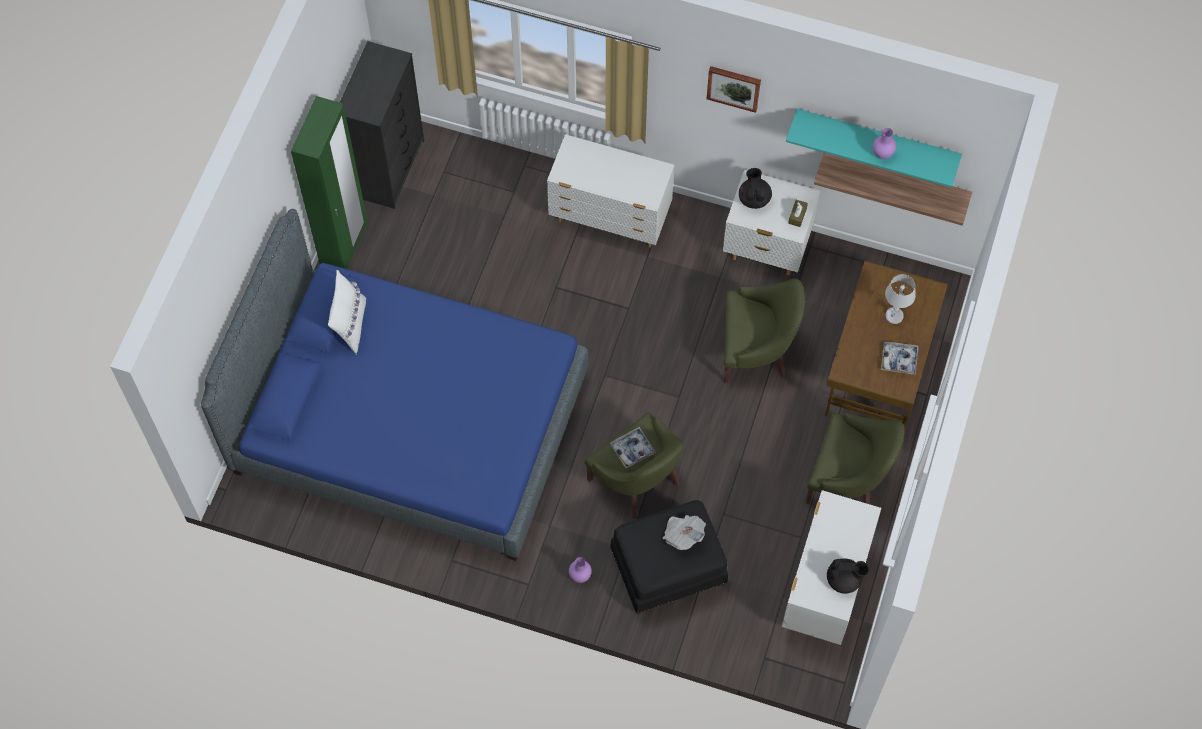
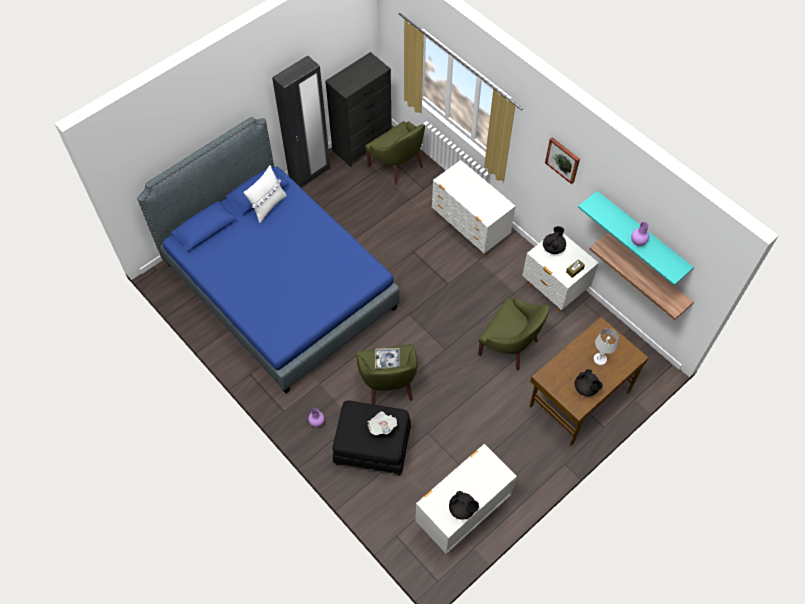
camera: 30 degrees right, 5 degrees down
(344, 246) = (310, 174): green wardrobe -> black wardrobe
(848, 479) = (520, 453): green armchair -> green armchair (398, 165)
(899, 360) = (586, 388): tray -> black teapot

